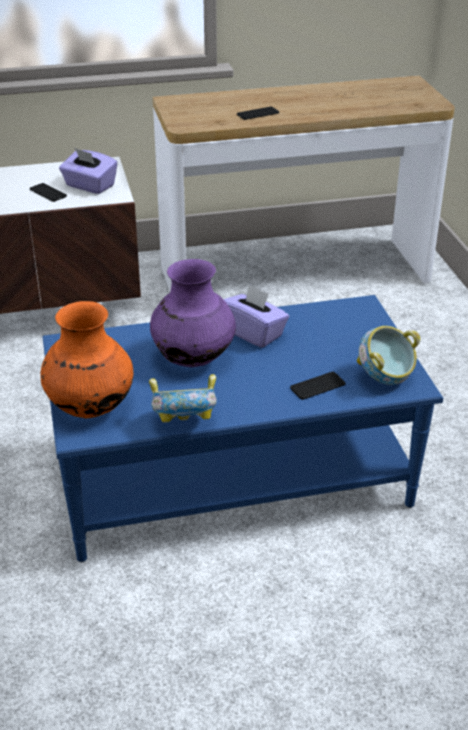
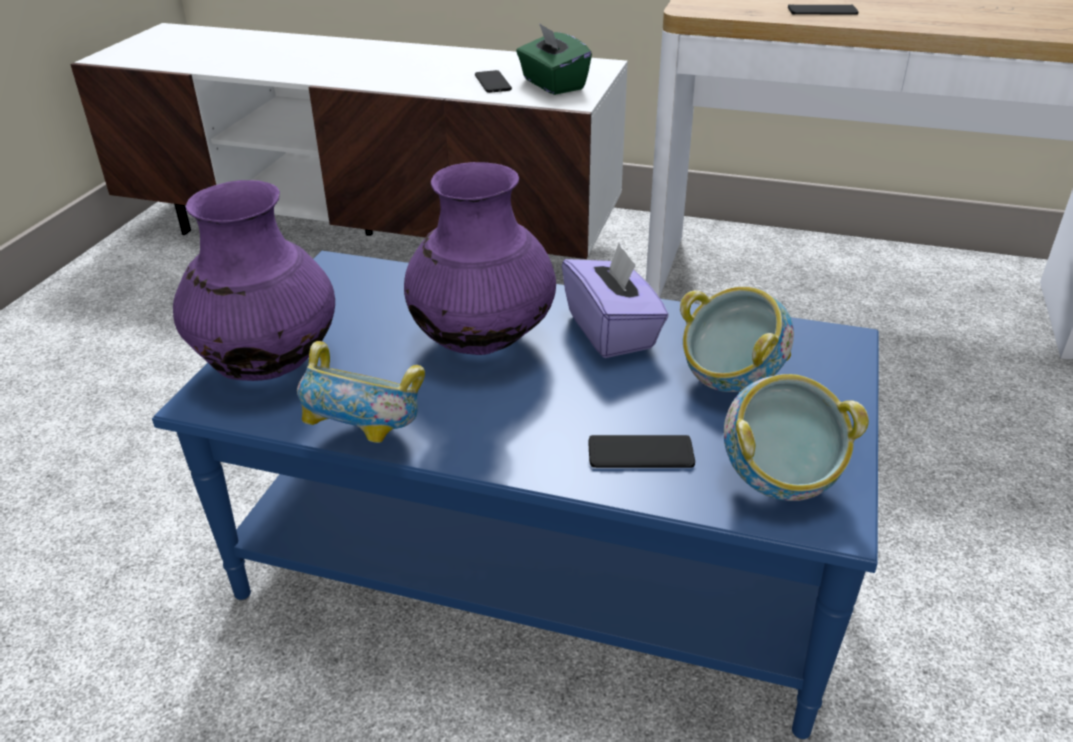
camera: 30 degrees right, 0 degrees up
(89, 186) = (552, 84): purple tissue box -> green tissue box
(90, 407) = (267, 365): orange vase -> purple vase
(329, 341) = (729, 382): none -> bowl

